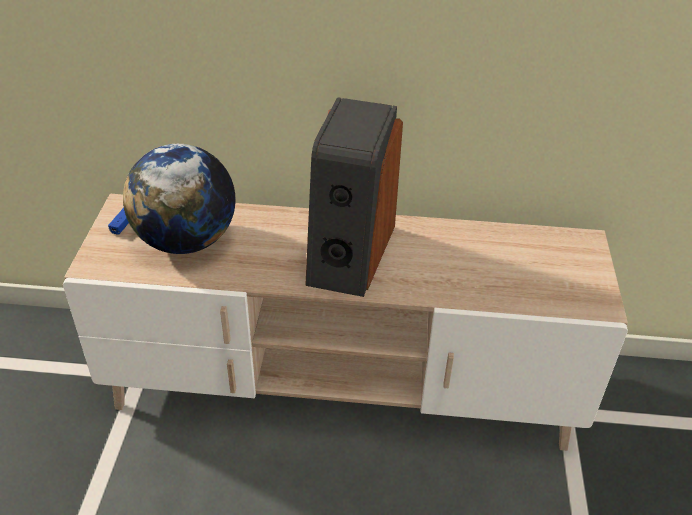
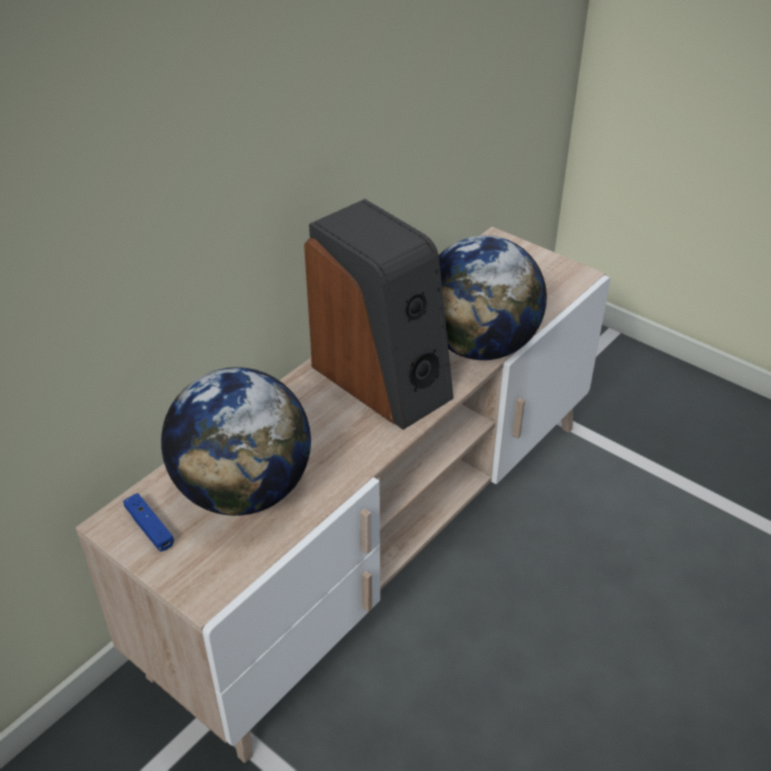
camera: 55 degrees left, 0 degrees up
(439, 286) = (480, 346): none -> globe

